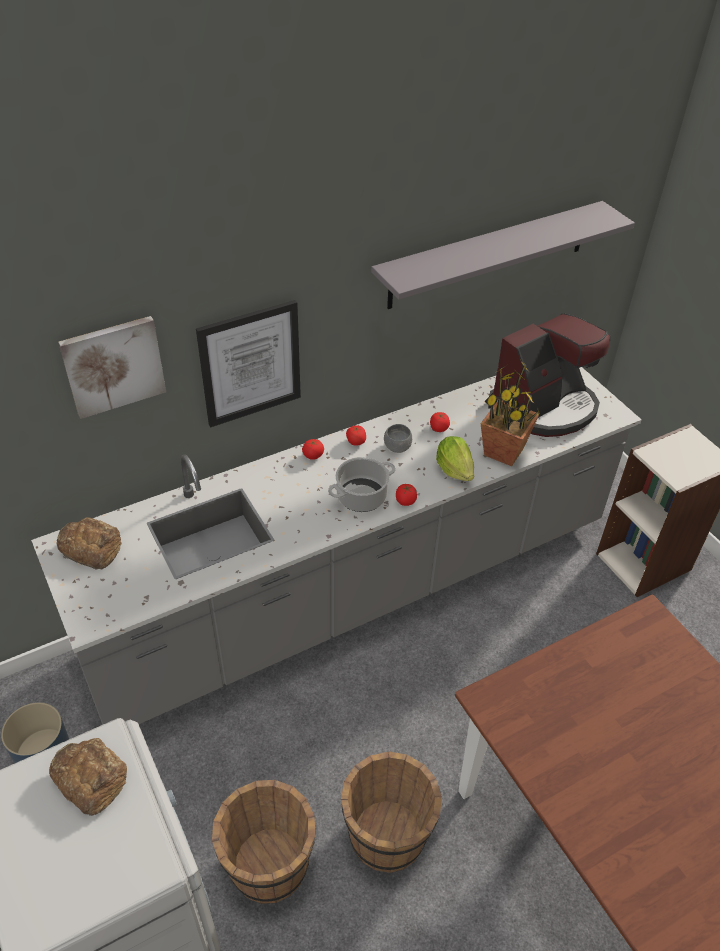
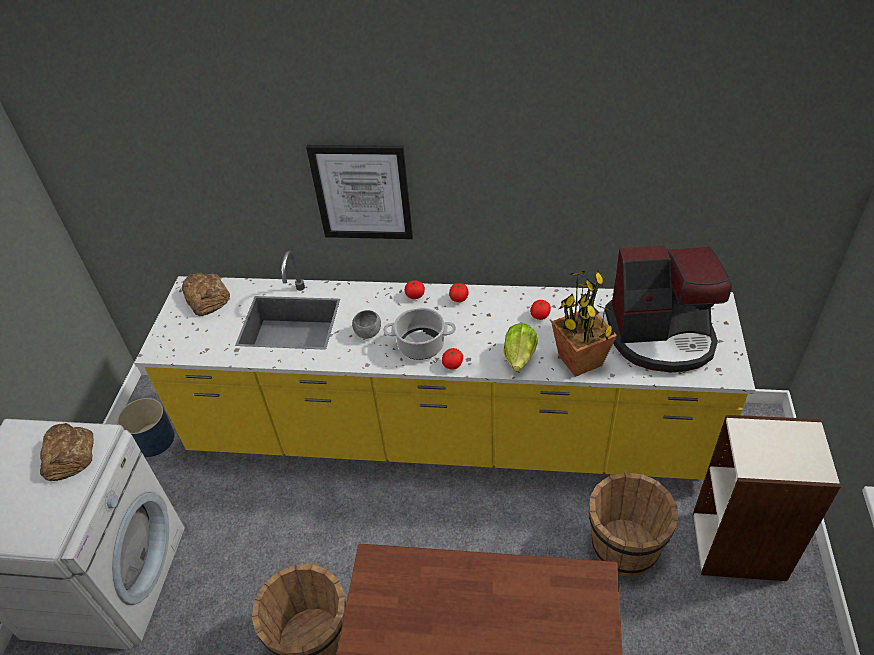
camera: 40 degrees right, 0 degrees up
(113, 365) = (236, 156): picture -> none
(268, 864) = (218, 604): brown bucket -> brown bucket (624, 546)
(356, 591) = (446, 436): grey counter -> yellow counter
(397, 447) = (488, 317): grey bowl -> grey bowl (368, 332)
(489, 255) = (630, 159): grey shelf -> none

